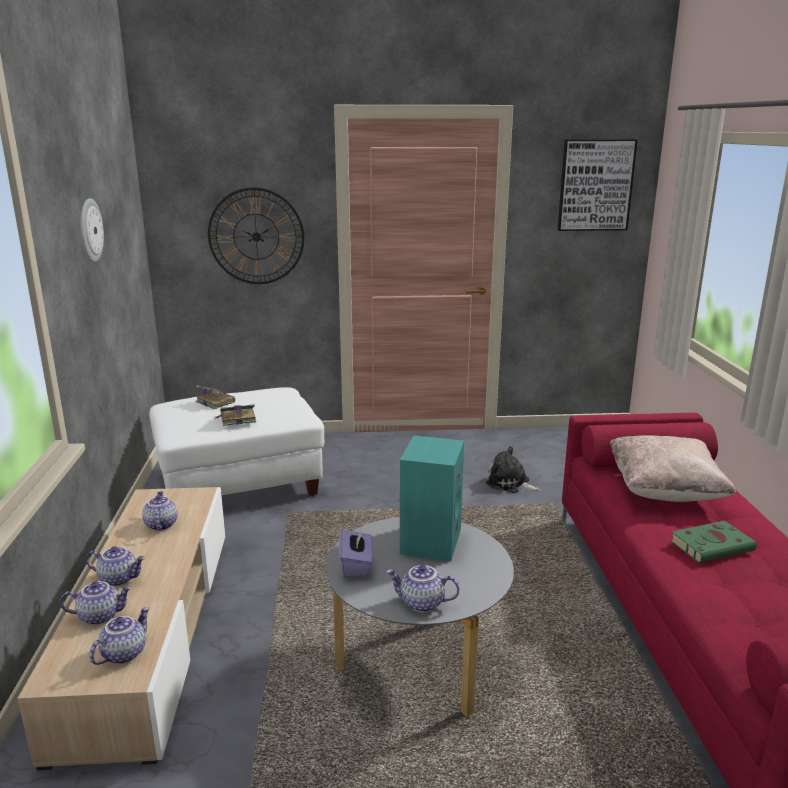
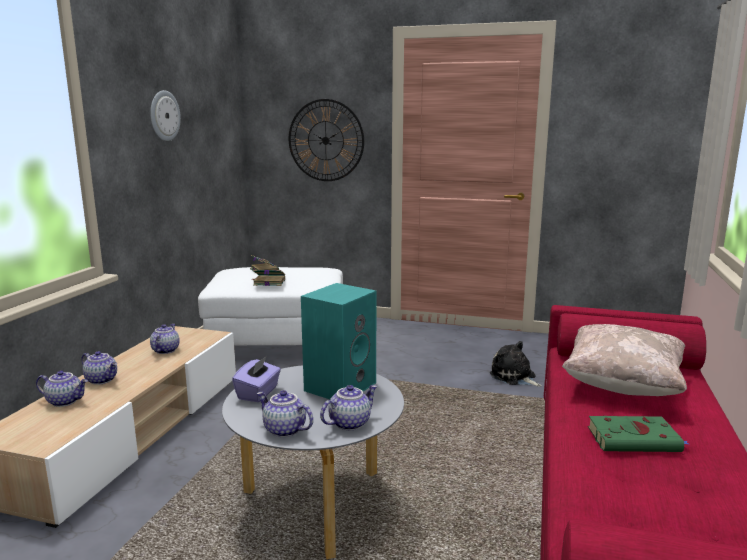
camera: 20 degrees right, 5 degrees down
(123, 653) = (55, 429): teapot -> teapot (349, 423)
(595, 185) = (641, 96): picture -> none

